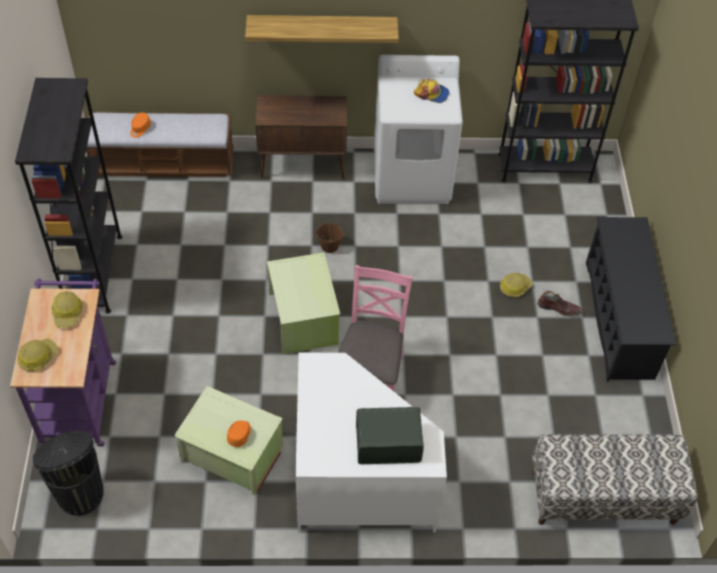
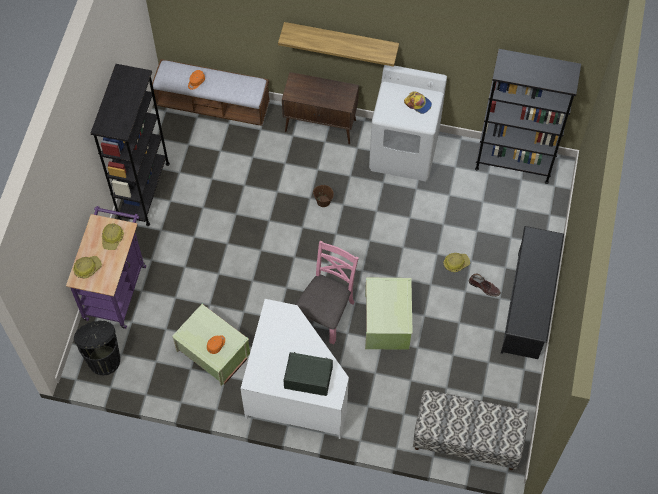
camera: 15 degrees right, 10 degrees up
(304, 318) = (289, 257): green storage box -> green storage box (387, 321)

